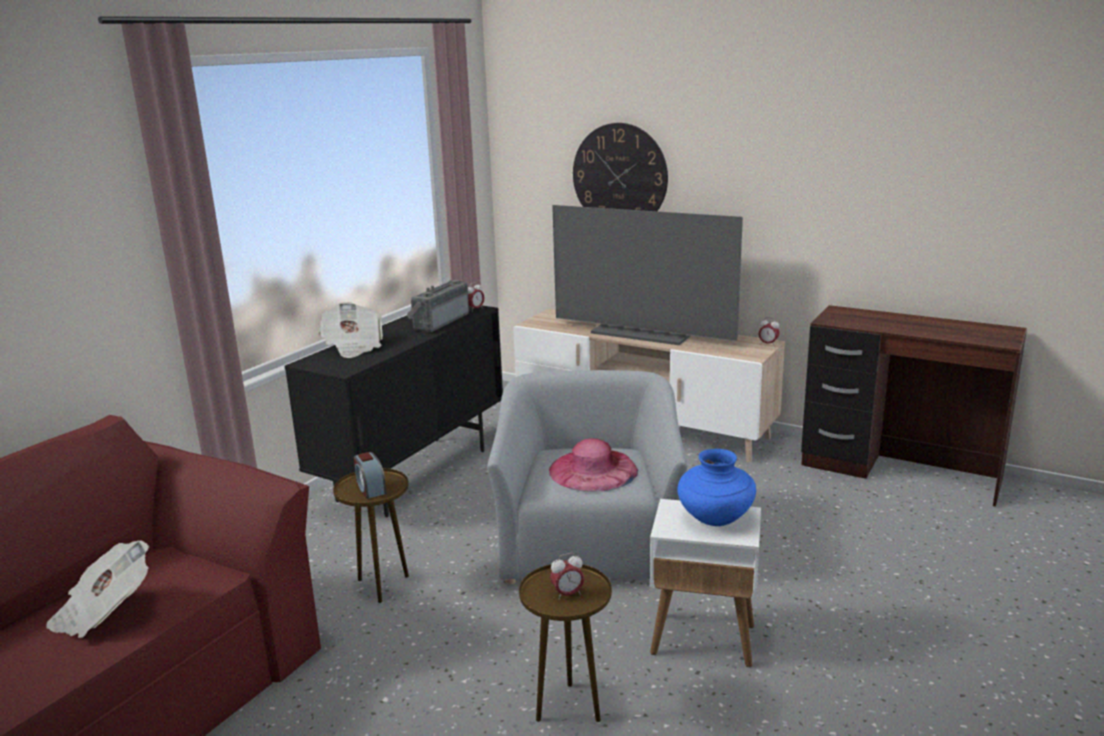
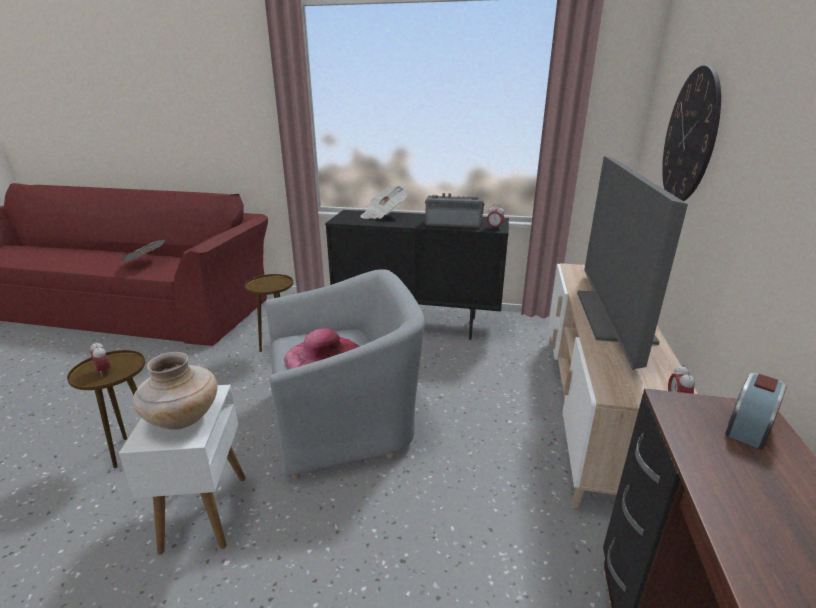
camera: 70 degrees right, 5 degrees up
(370, 488) = (268, 284): alarm clock -> alarm clock (748, 428)
(715, 519) = (183, 419): blue vase -> beige vase

